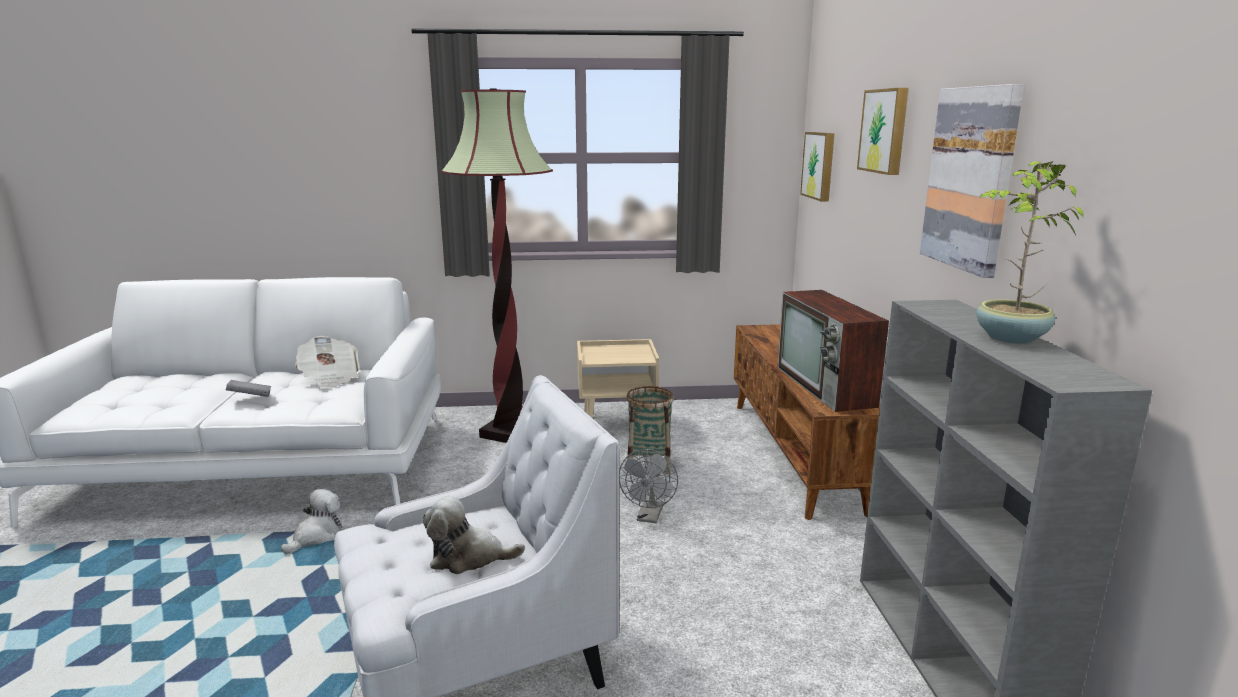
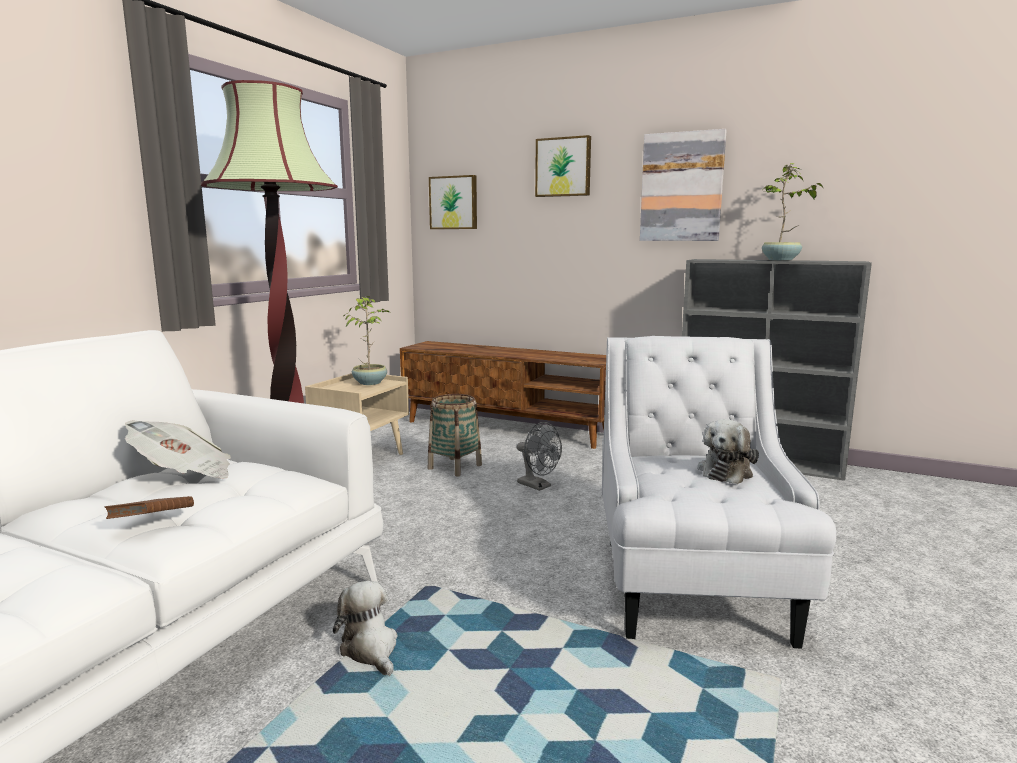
camera: 60 degrees left, 5 degrees down
(250, 398) = (153, 524): grey book -> brown book
(632, 353) = (370, 382): none -> potted plant
(826, 387) = (560, 356): television -> none

